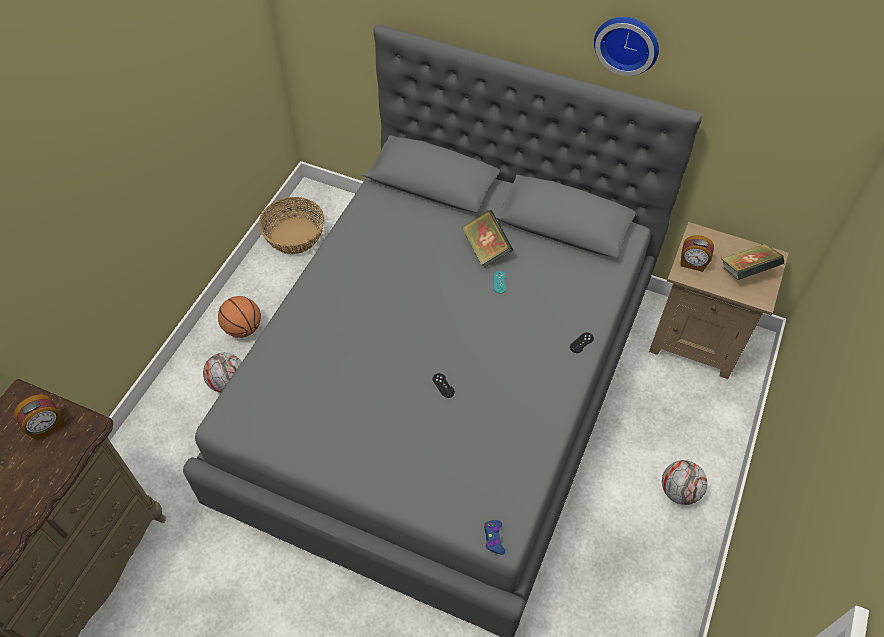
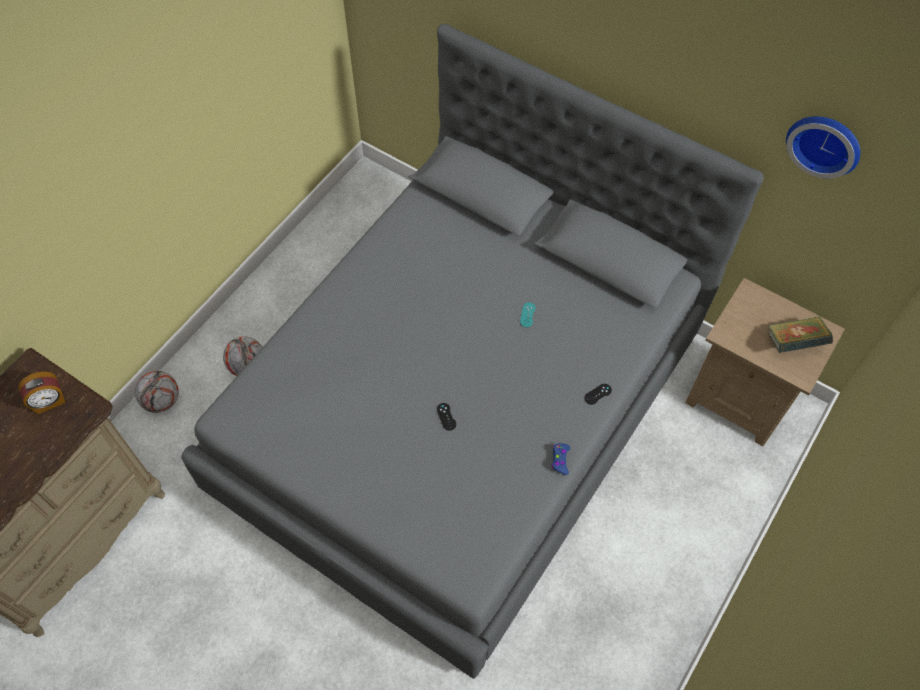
camera: 10 degrees right, 5 degrees up
(243, 328) = (273, 312): basketball -> none
(294, 235) = (342, 219): basket -> none
(486, 249) = (521, 276): book -> none
(494, 538) = (463, 583): blue game controller -> blue game controller (560, 460)
(627, 43) = (695, 87): wall clock -> wall clock (825, 143)
(679, 491) = (682, 557): football -> football (162, 401)
(692, 264) = (736, 325): alarm clock -> none

